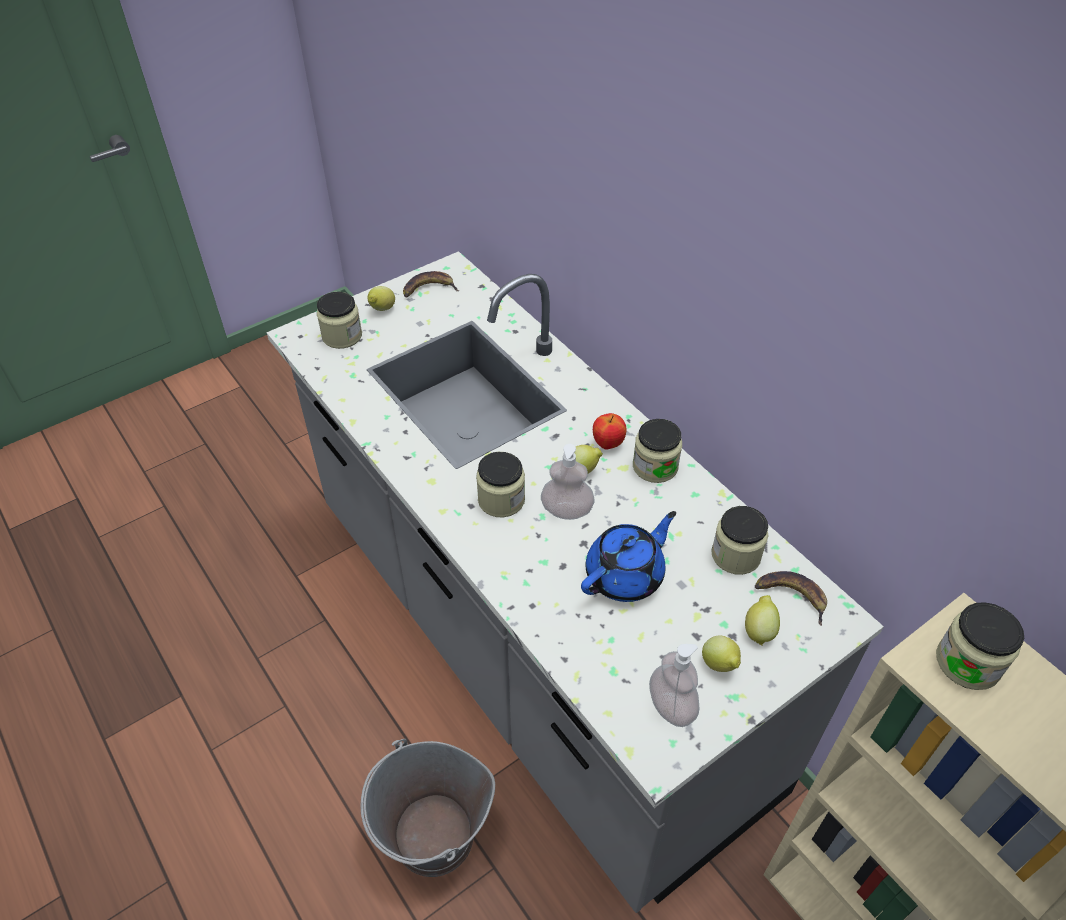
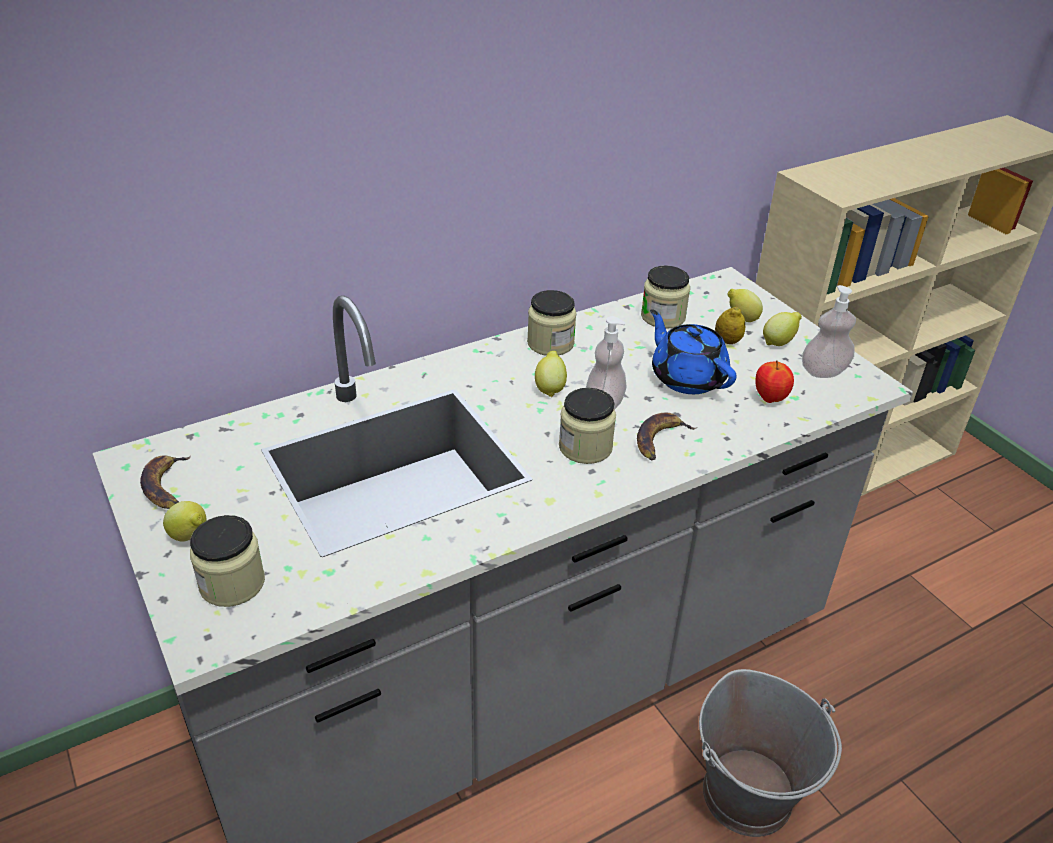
camera: 85 degrees left, 10 degrees down
(608, 444) = (514, 367): apple -> apple (770, 398)
(705, 613) = (727, 341): none -> lemon
(791, 596) = (706, 299): banana -> banana (660, 440)
(968, 662) = (838, 181): jar -> none

